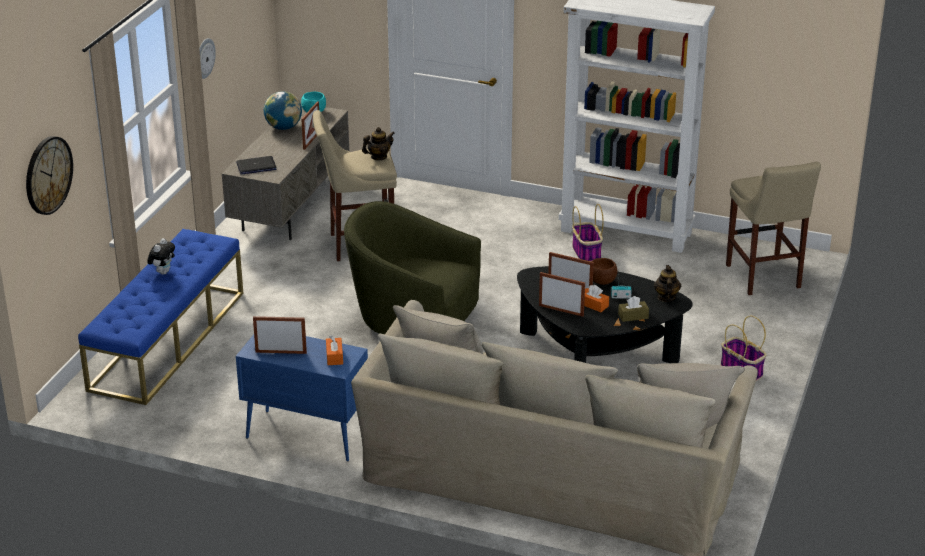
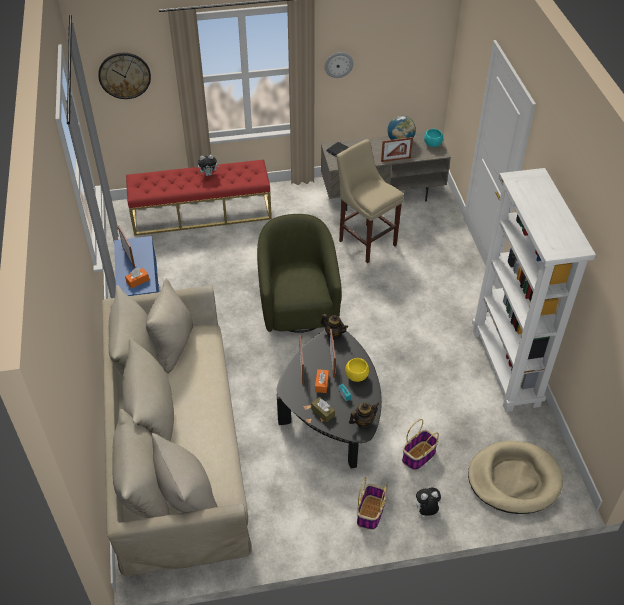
camera: 60 degrees right, 15 degrees up
(168, 340) = (201, 213): blue bench -> red bench
(378, 157) = (382, 195): teapot -> teapot (334, 334)
(586, 252) = (456, 357): basket -> basket (418, 456)
(602, 281) = (357, 376): brown bowl -> yellow bowl
(762, 338) = (426, 510): none -> plush toy
(764, 278) = (514, 479): beige stool -> beige dog bed

